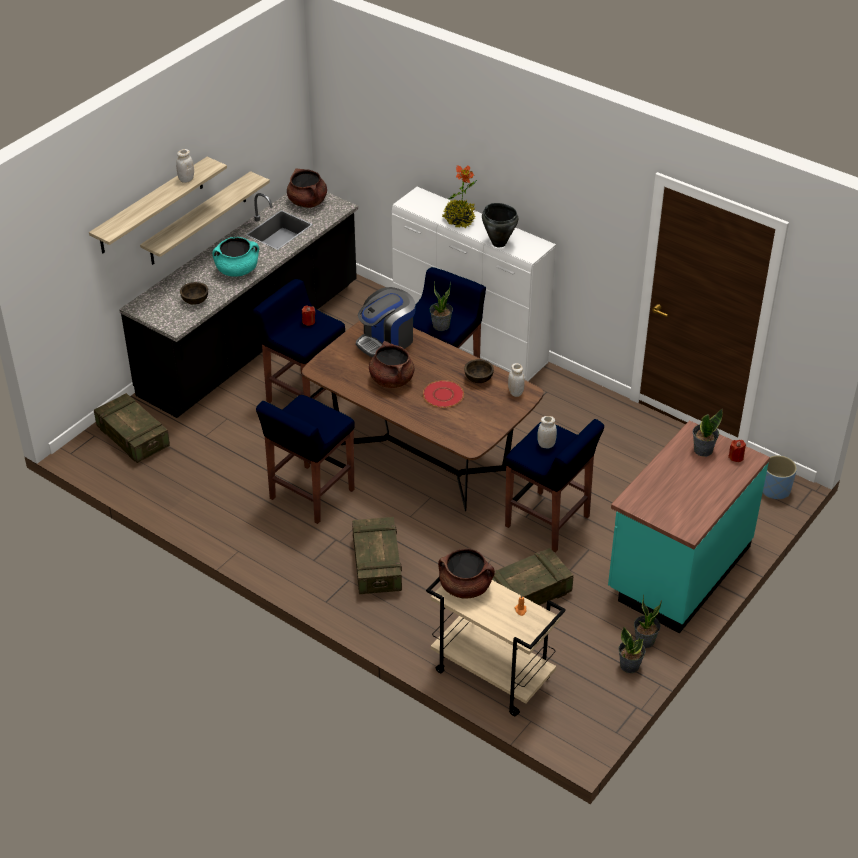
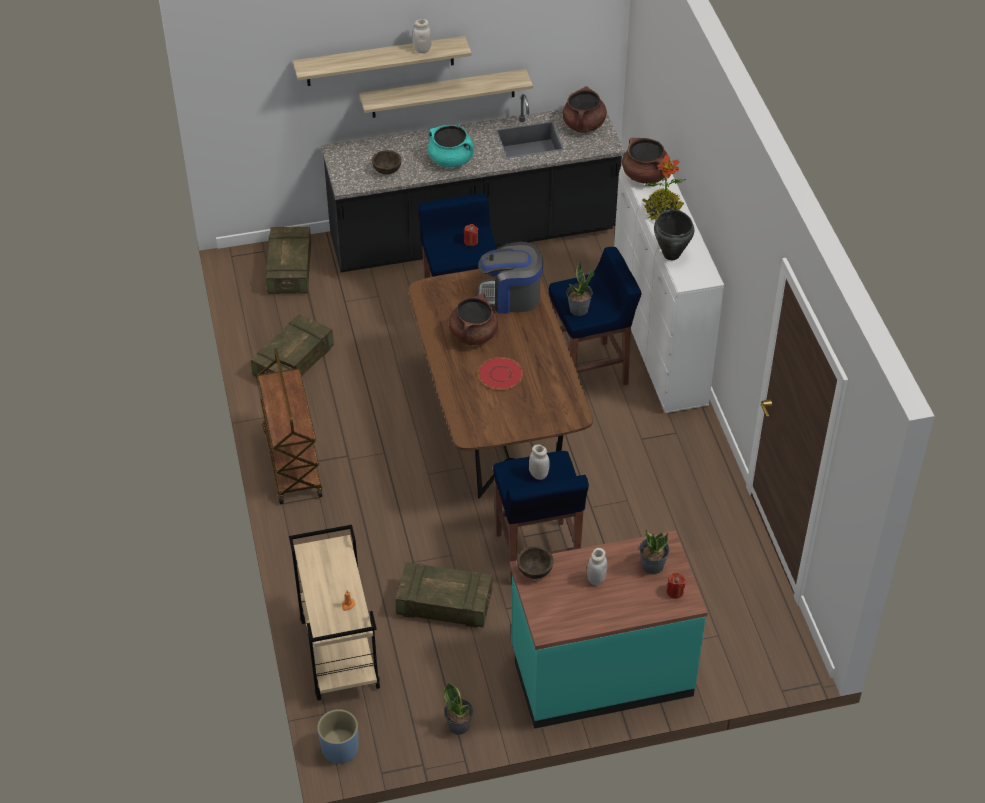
camera: 40 degrees right, 5 degrees up
(298, 569) = (292, 462): none -> brown cart
(310, 495) = (370, 404): blue stool -> none
(377, 565) = (355, 499): crate -> crate (294, 362)
(465, 587) = (328, 556): brown cooking pot -> brown cooking pot (645, 175)
(478, 379) = (548, 377): brown bowl -> brown bowl (534, 570)
(515, 392) = (565, 410): white jar -> white jar (596, 579)
(645, 641) = (496, 714): potted plant -> none
(775, 490) = (783, 660): blue planter -> blue planter (340, 748)

